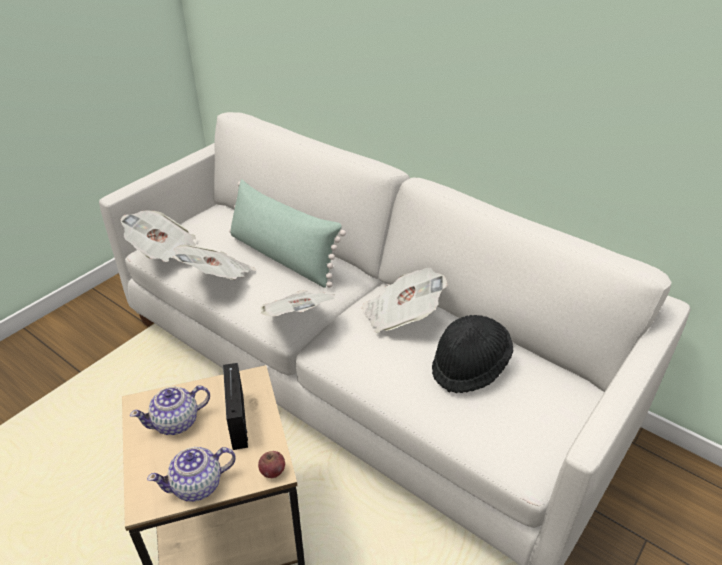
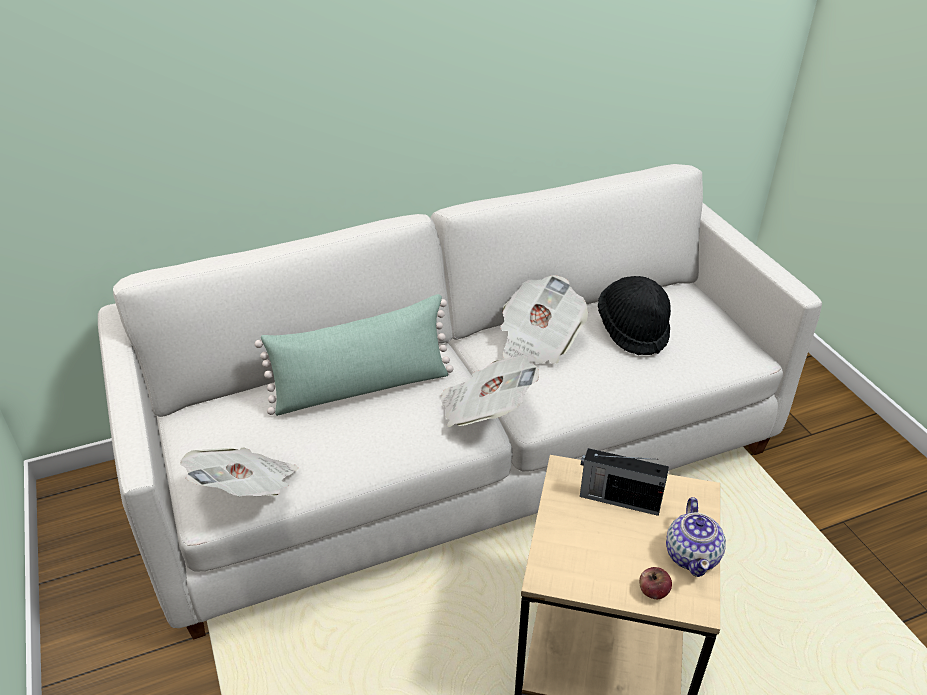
camera: 60 degrees left, 0 degrees up
(177, 422) = (594, 550): teapot -> none
(218, 277) = (356, 451): newspaper -> none
(272, 471) = (700, 494): apple -> apple (653, 591)

